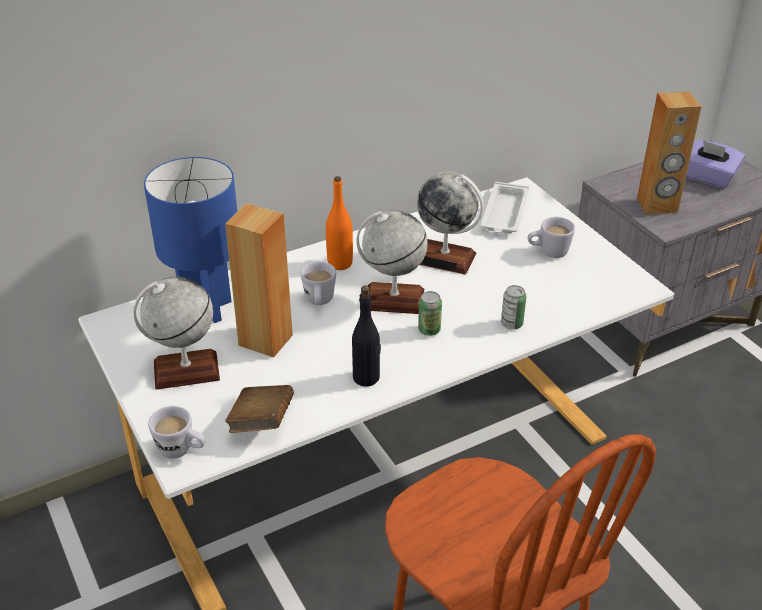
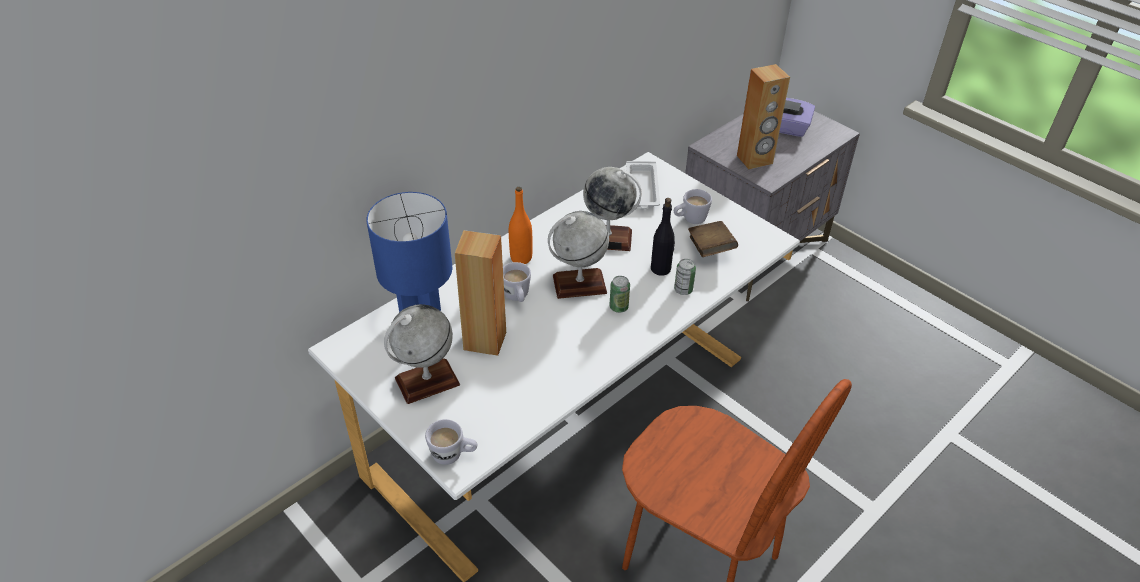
camera: 15 degrees left, 5 degrees up
(262, 422) = (511, 416): brown book -> brown book (710, 249)
(366, 378) = (583, 359): black bottle -> black bottle (661, 269)

